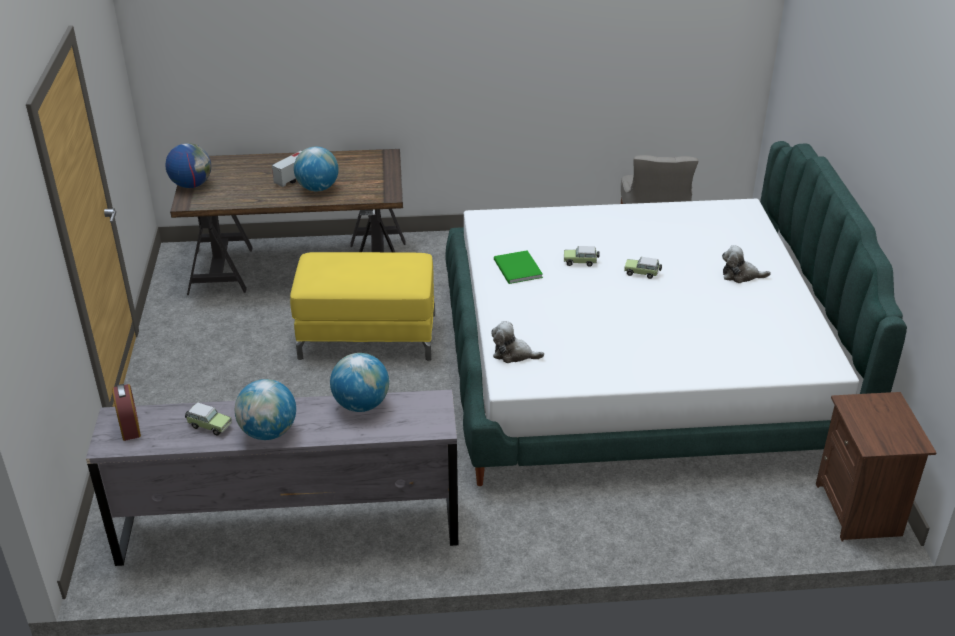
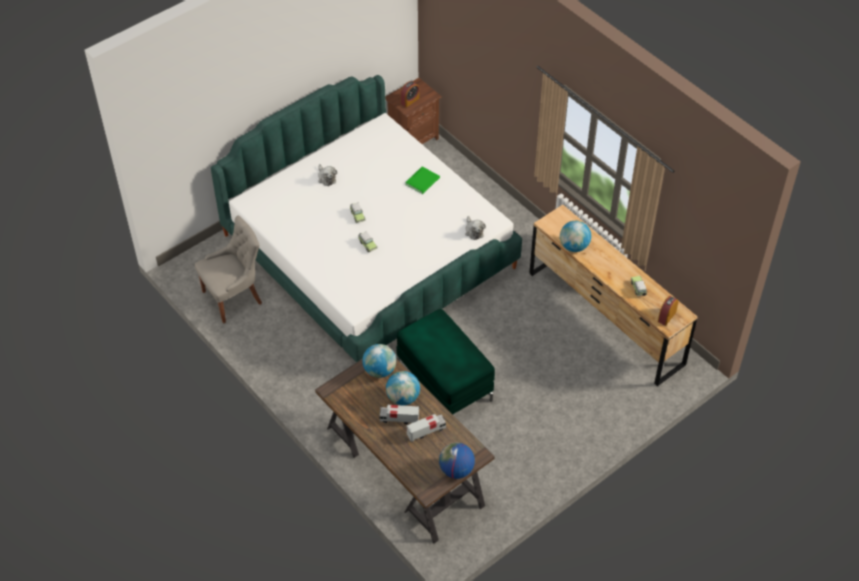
camera: 125 degrees left, 15 degrees up
(258, 186) = (426, 431): none -> toy truck
(268, 432) = (621, 266): globe -> globe (379, 370)
(290, 528) = (605, 318): grey dresser -> brown dresser
(366, 337) = (445, 382): yellow ottoman -> green ottoman
(517, 269) = (398, 267): green book -> green book (423, 181)
(871, 415) = (409, 101): none -> alarm clock

